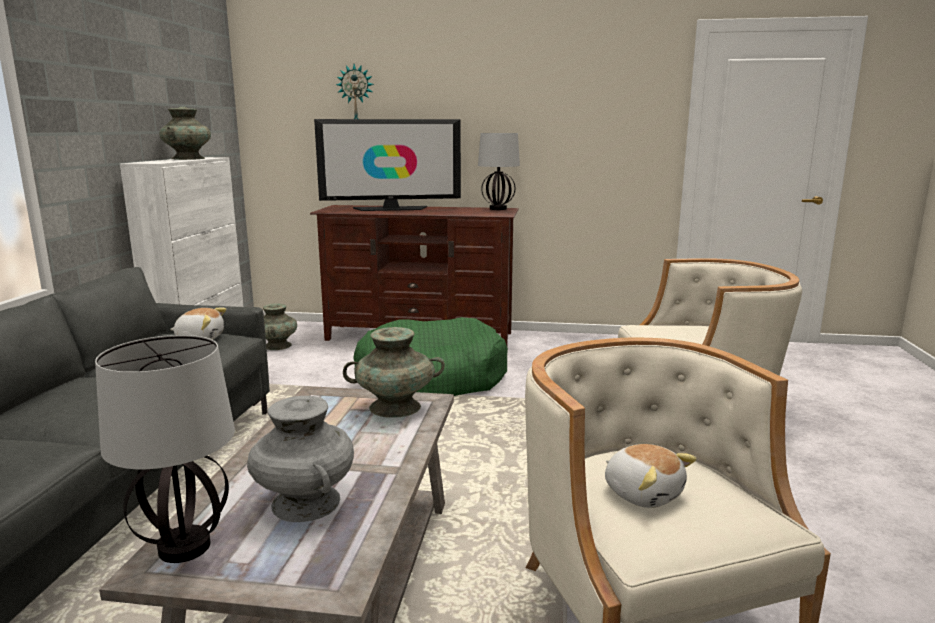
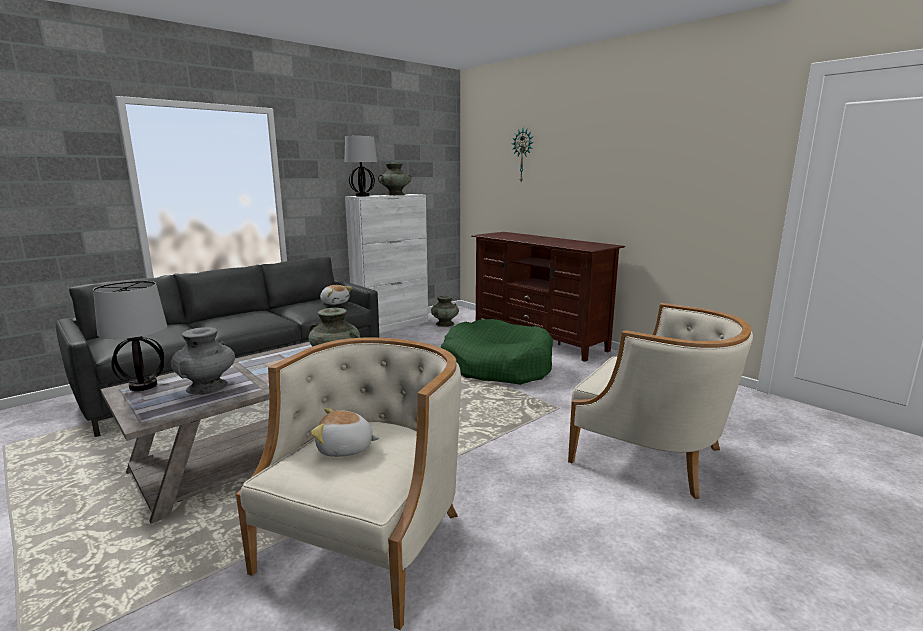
camera: 40 degrees right, 0 degrees up
(391, 209) = (527, 237): television -> none
(498, 209) = (604, 244): table lamp -> table lamp (363, 196)
(643, 493) = (345, 449): plush toy -> plush toy turned 90 degrees clockwise

